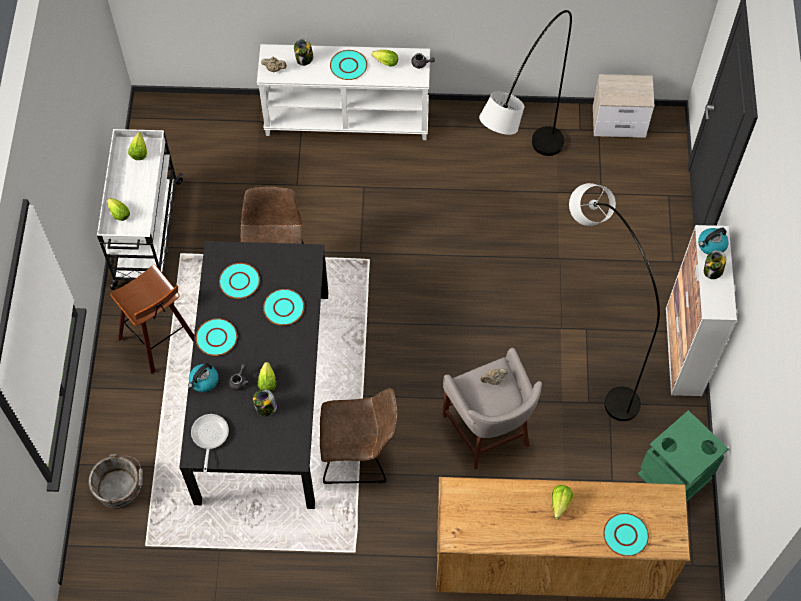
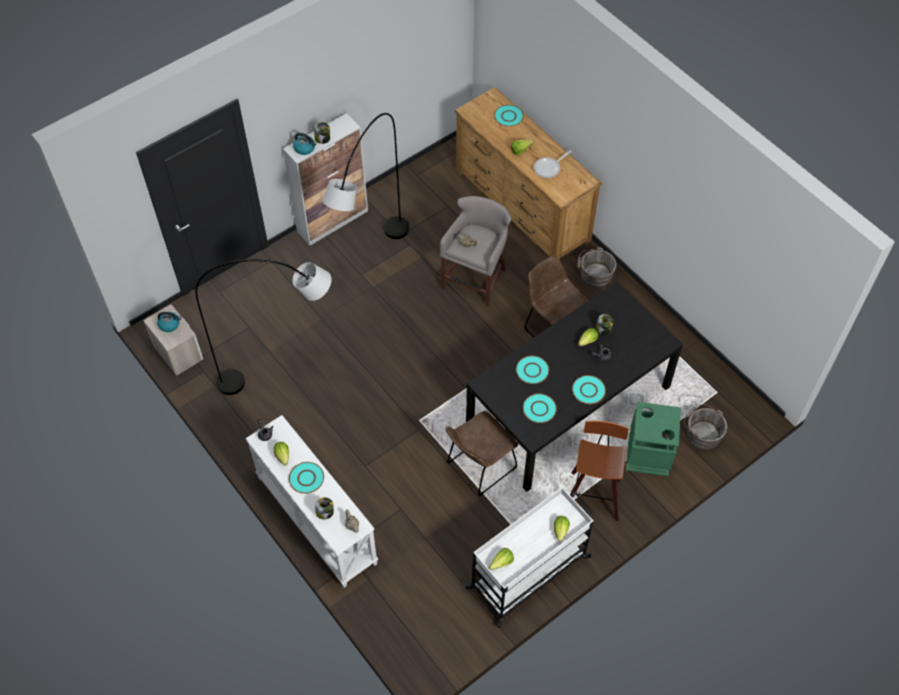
camera: 130 degrees left, 5 degrees down
(204, 381) = (622, 374): kettle -> kettle (170, 324)
(209, 437) = (650, 343): frying pan -> frying pan (549, 168)
(388, 554) = (594, 275): none -> grey bucket
(675, 476) = (417, 181): green trash can -> green trash can (647, 454)

